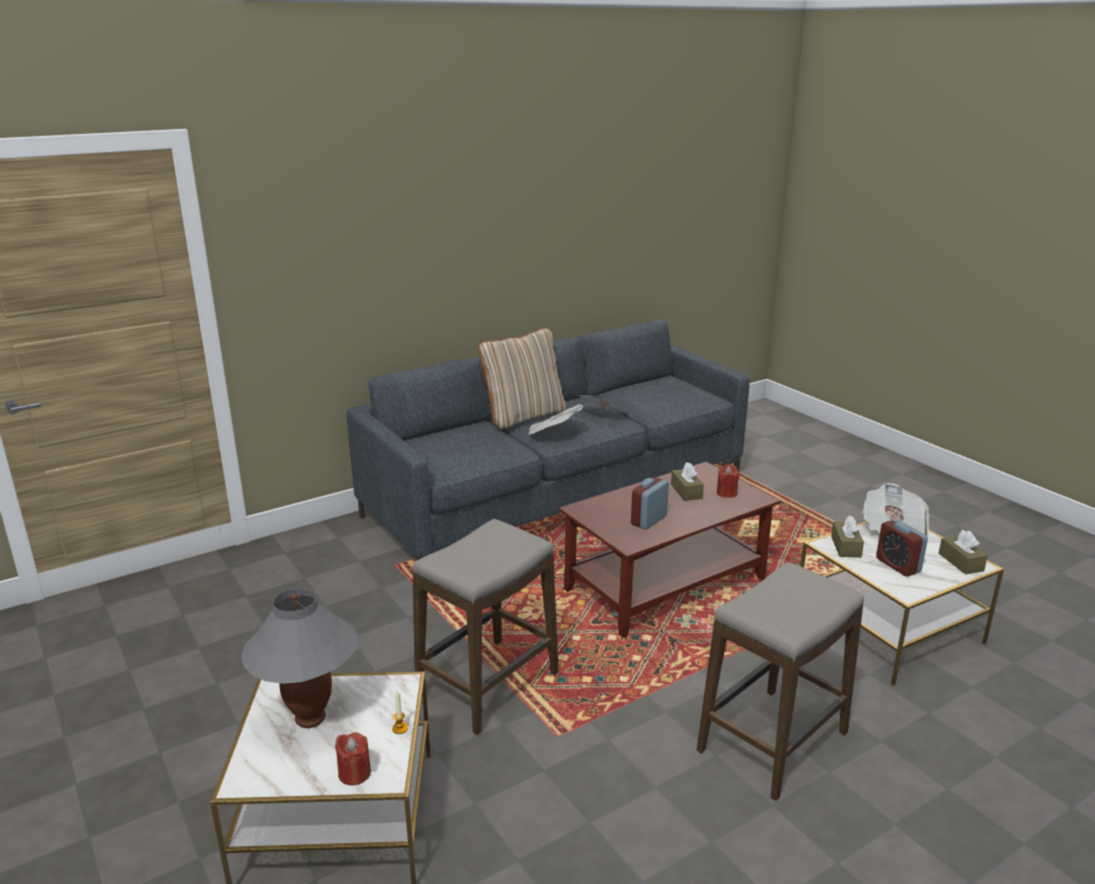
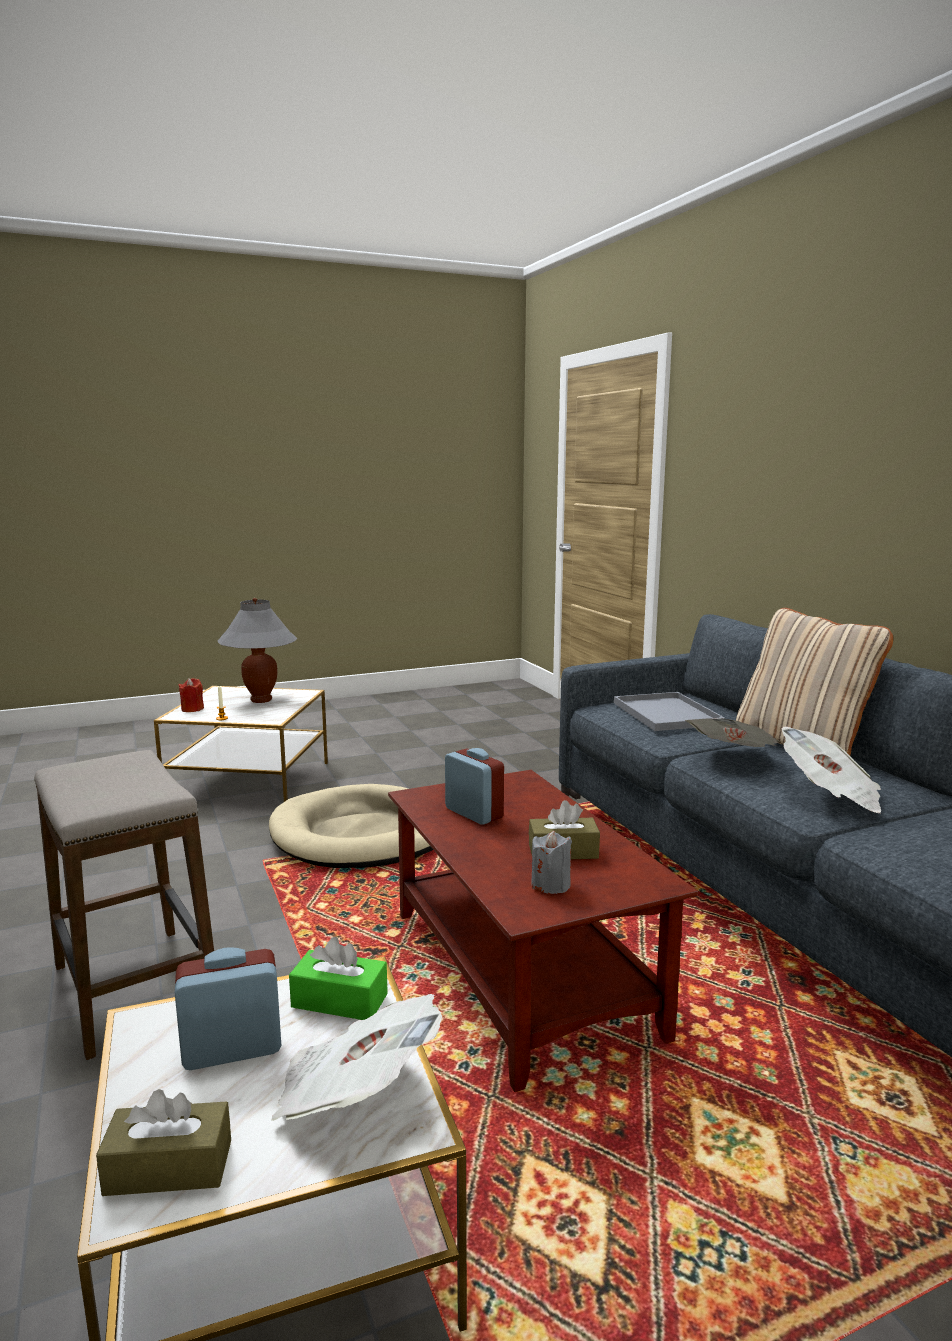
camera: 100 degrees right, 10 degrees down
(462, 449) = (664, 713): none -> grey tray
(487, 685) = (361, 835): stool -> beige dog bed
(726, 493) = (550, 885): red candle -> grey candle
(845, 547) = (339, 1000): brown tissue box -> green tissue box

